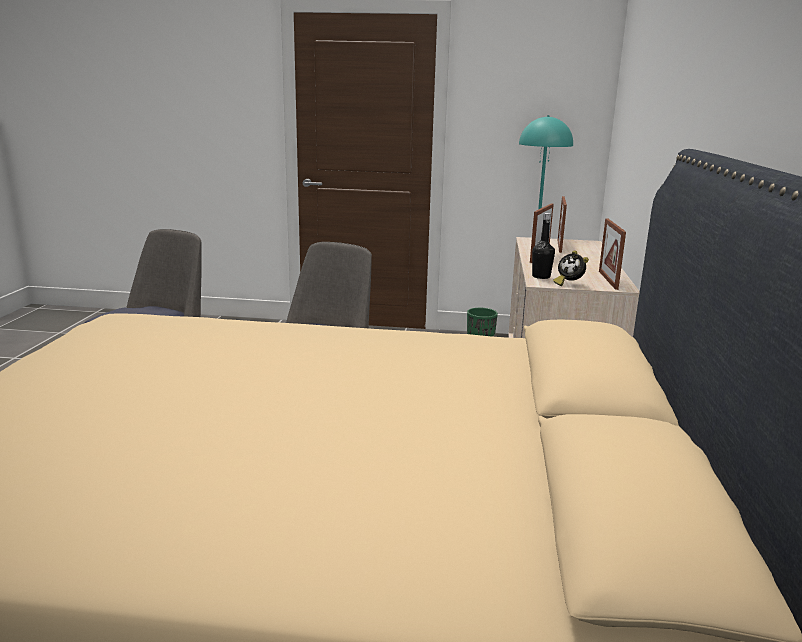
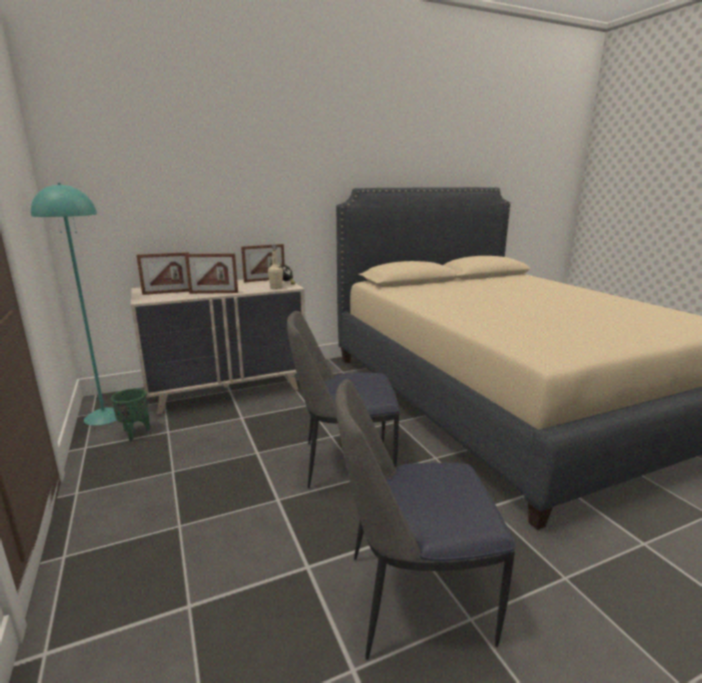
camera: 120 degrees left, 0 degrees up
(541, 276) = (276, 288): black bottle -> beige bottle

